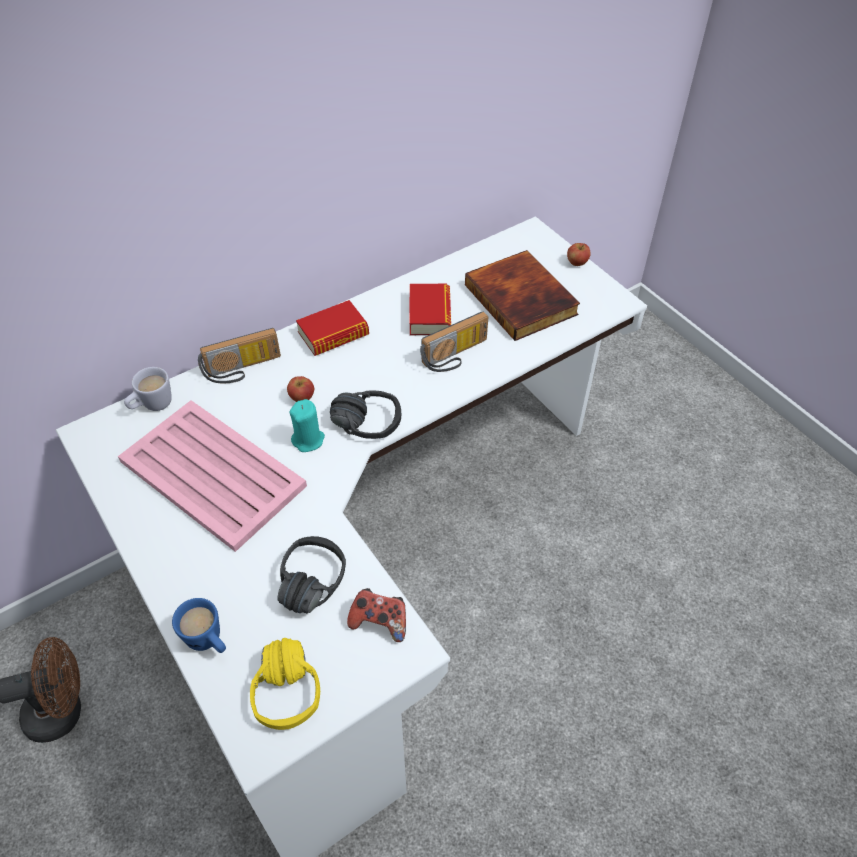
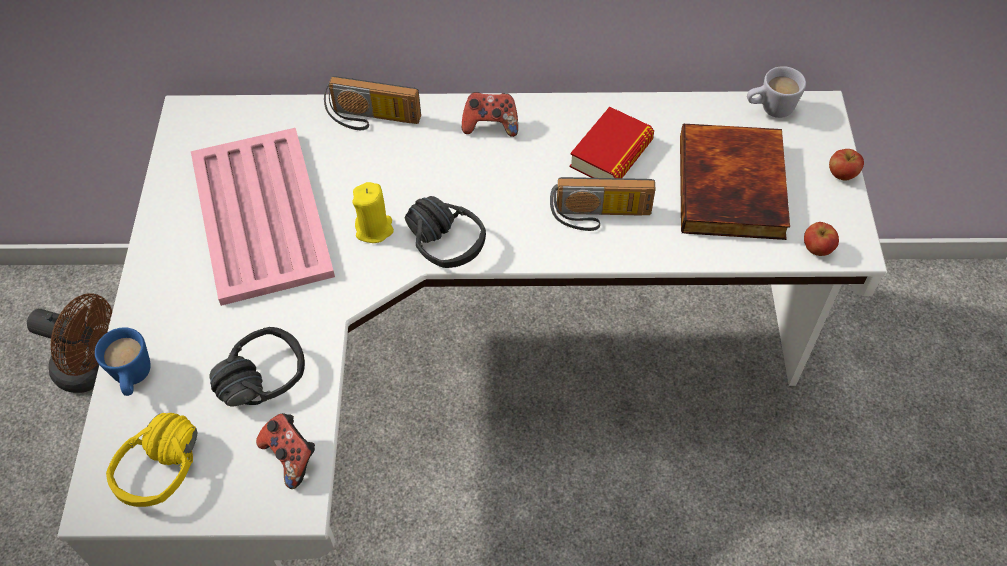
camera: 35 degrees right, 5 degrees up
(152, 406) = (262, 115): white mug -> white mug (769, 109)
(302, 397) = (404, 180): apple -> apple (817, 248)
(308, 440) = (374, 229): turquoise candle -> yellow candle
(333, 334) = (490, 125): book -> game controller

